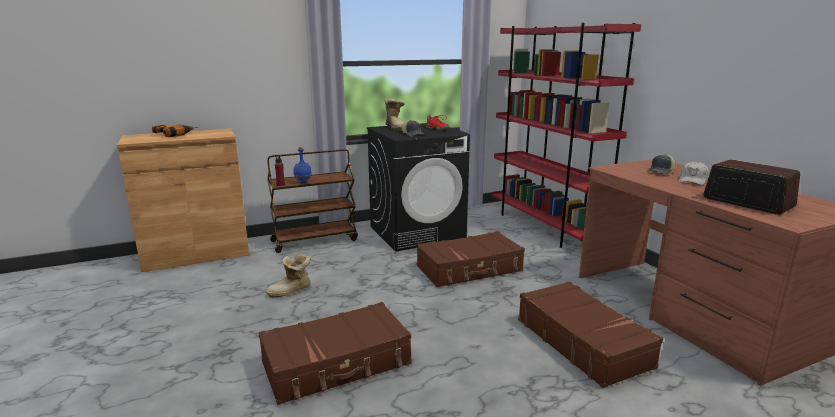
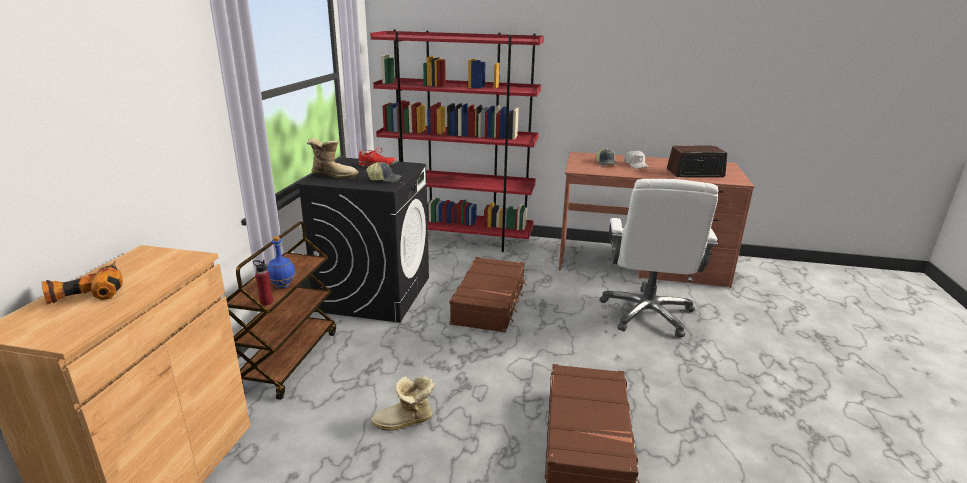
camera: 55 degrees left, 5 degrees up
(291, 291) = (405, 422): boot -> boot turned 75 degrees clockwise
(582, 342) = (647, 313): brown suitcase -> white office chair

